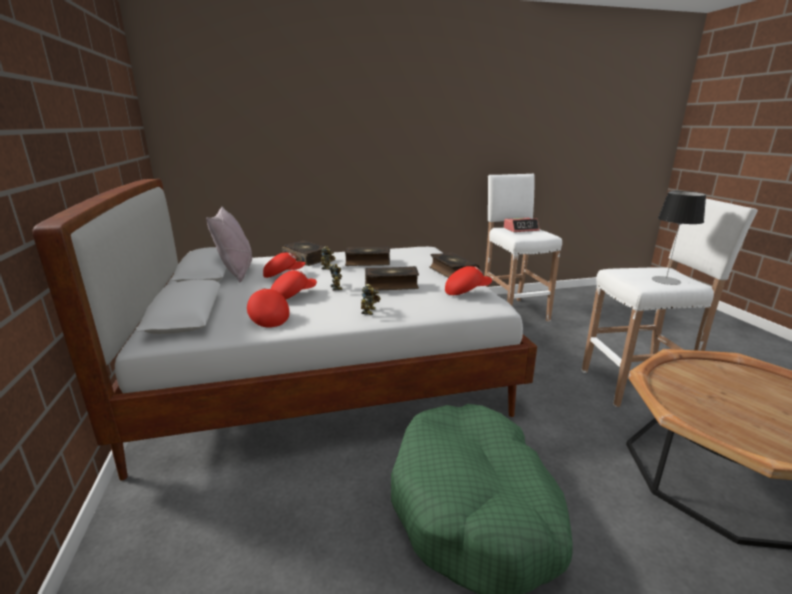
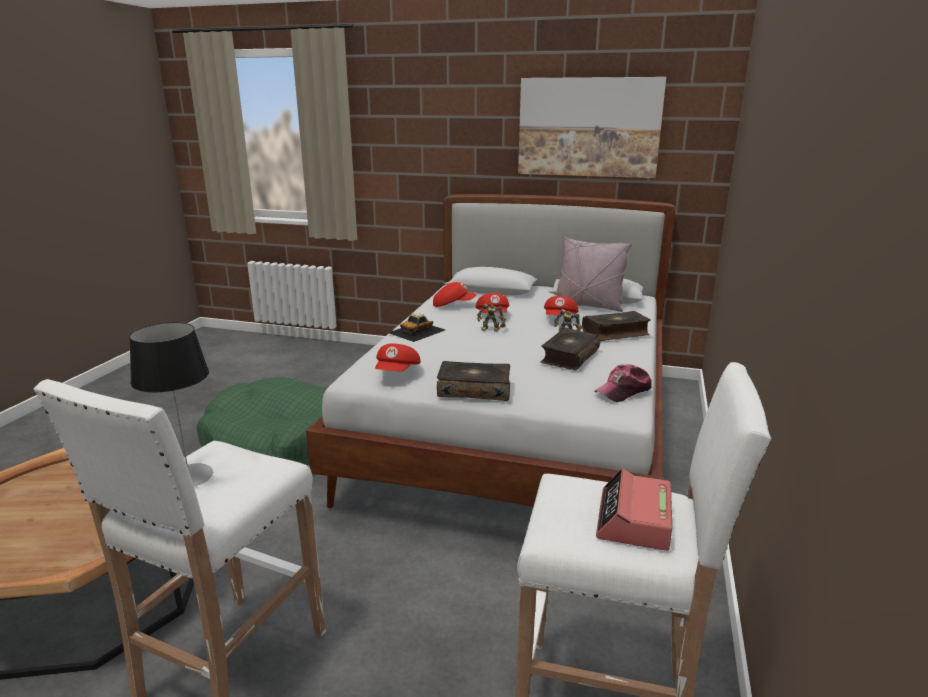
camera: 120 degrees right, 0 degrees up
(93, 101) = (588, 127): none -> picture
(370, 311) = (417, 331): toy robot -> toy car
(391, 285) = (462, 346): book -> none
(402, 249) = (623, 391): none -> cap

